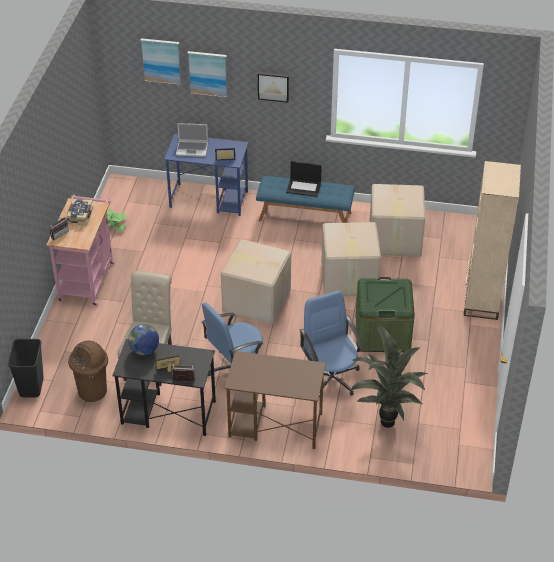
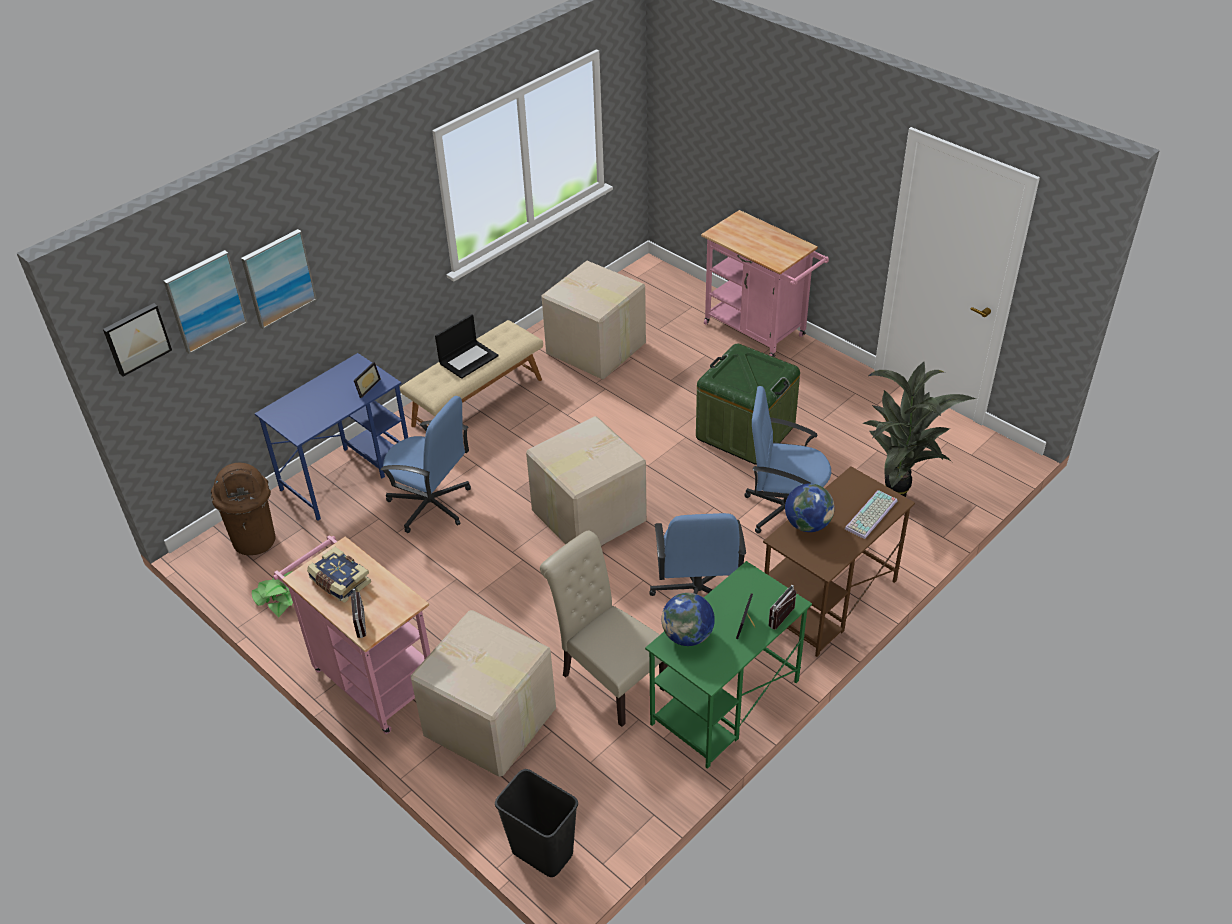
camera: 55 degrees left, 0 degrees up
(93, 391) = (615, 775): brown trash can -> brown trash can (255, 540)
(167, 413) = (724, 703): black desk -> green desk
(192, 149) = (310, 409): laptop -> none
(213, 240) = (431, 505): none -> blue office chair
(261, 363) = (807, 524): none -> globe
(273, 86) = (370, 240): picture -> picture (136, 338)
(290, 386) = (871, 516): none -> keyboard
(305, 216) = (477, 401): blue bench -> beige bench
(348, 279) = (627, 417): cardboard box -> cardboard box (490, 723)
(481, 301) = (759, 332): beige bookcase -> pink cart

